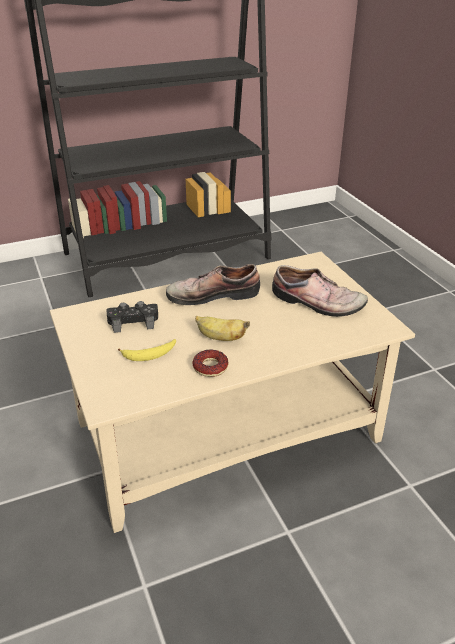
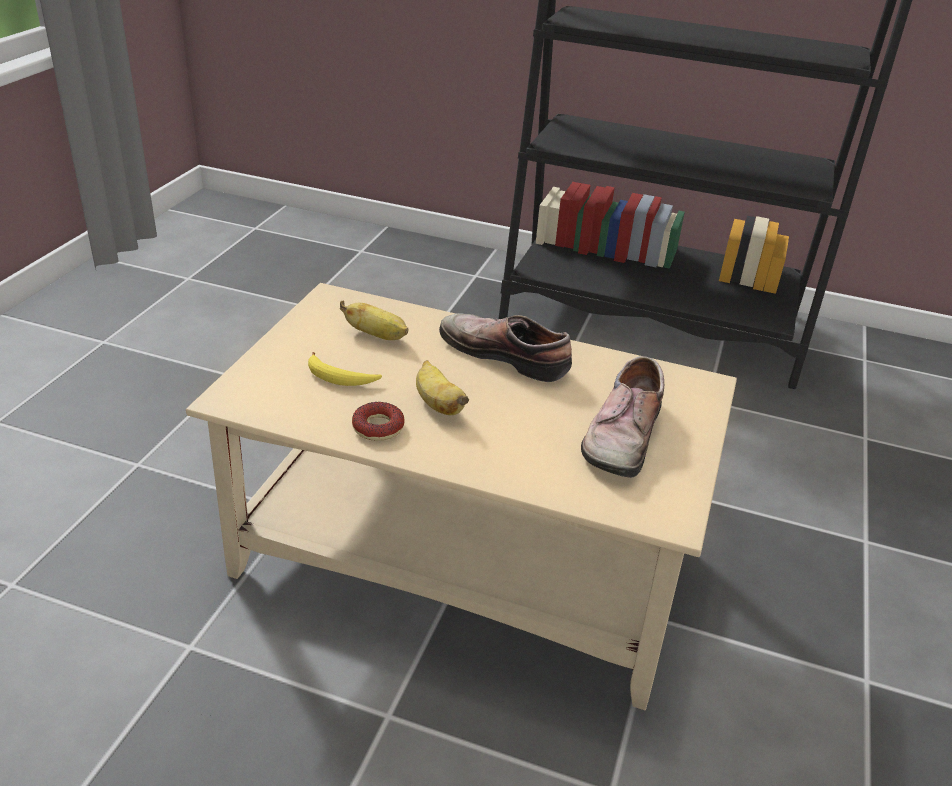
camera: 40 degrees right, 0 degrees up
(133, 321) = (377, 336): black game controller -> banana
(317, 303) = (619, 434): shoe -> shoe turned 45 degrees clockwise

